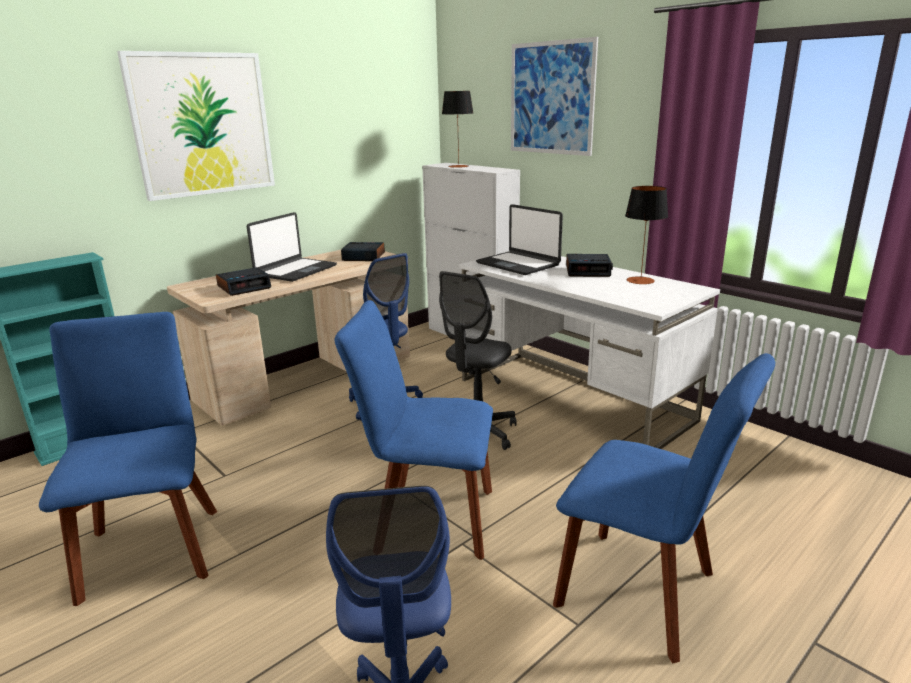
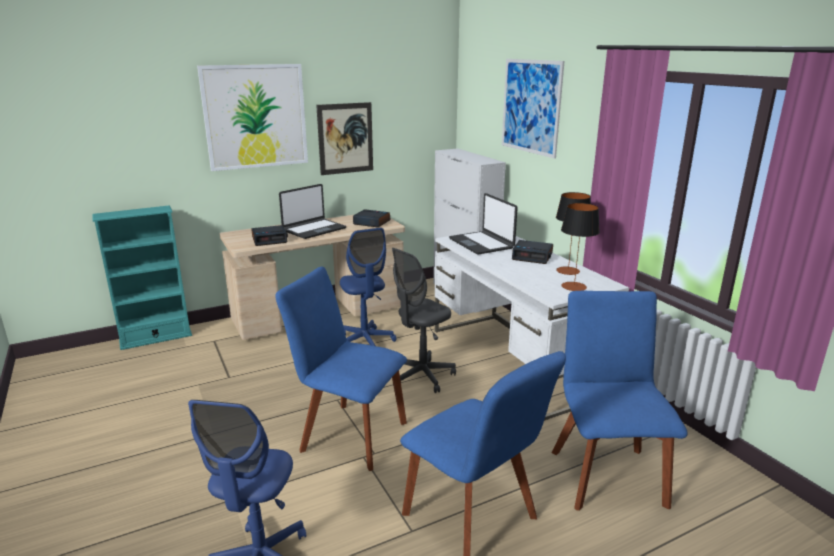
camera: 15 degrees right, 0 degrees up
(151, 548) = (162, 418): blue chair -> blue chair (606, 473)
(317, 153) = (345, 138): none -> picture
(458, 166) = (461, 154): table lamp -> table lamp (574, 286)

